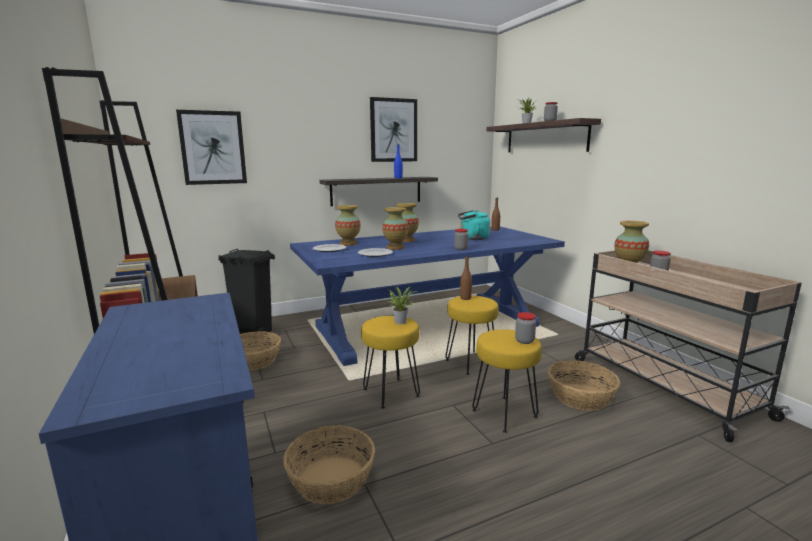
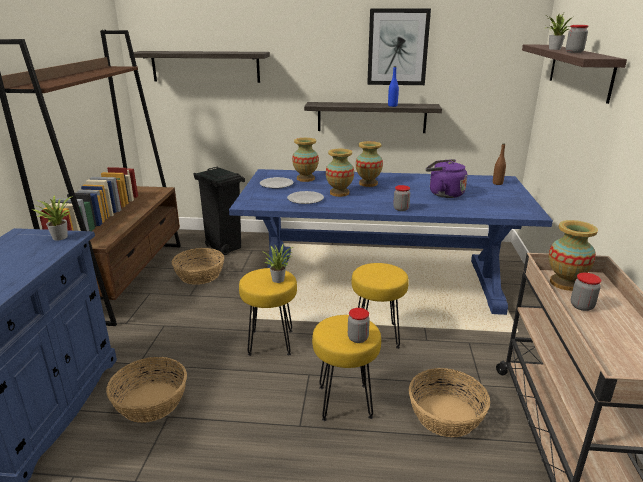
camera: 30 degrees right, 10 degrees up
(194, 302) = (59, 237): none -> potted plant
(213, 148) = (205, 66): picture -> shelf
(465, 298) = (378, 267): brown bottle -> none
(472, 238) = (443, 194): turquoise kettle -> purple kettle

